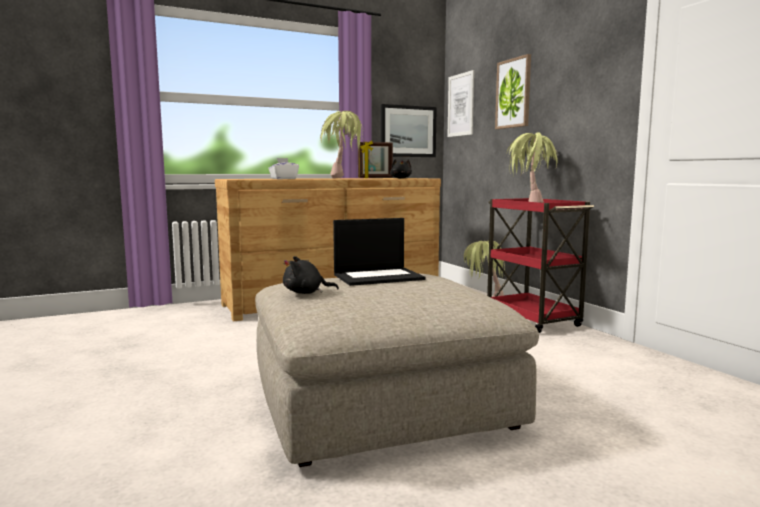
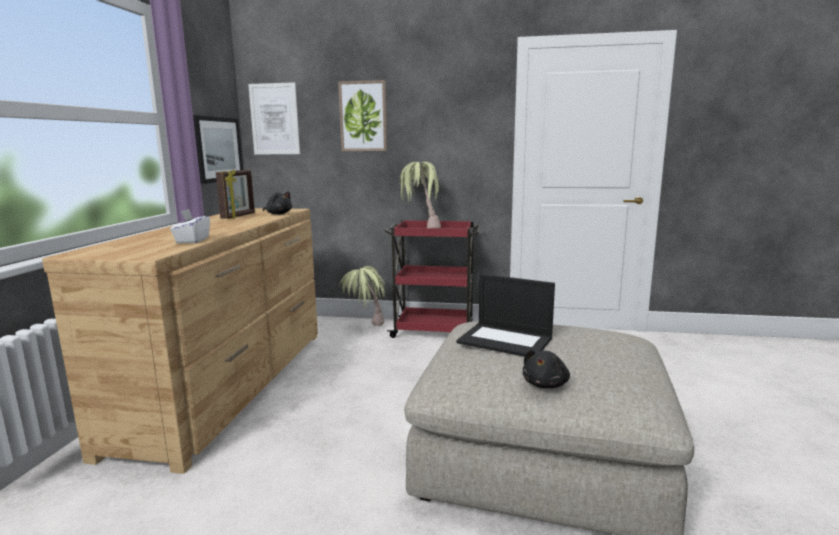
camera: 55 degrees left, 5 degrees up
(342, 178) = (236, 225): potted plant -> none
(378, 277) = (506, 340): laptop -> laptop turned 105 degrees clockwise

